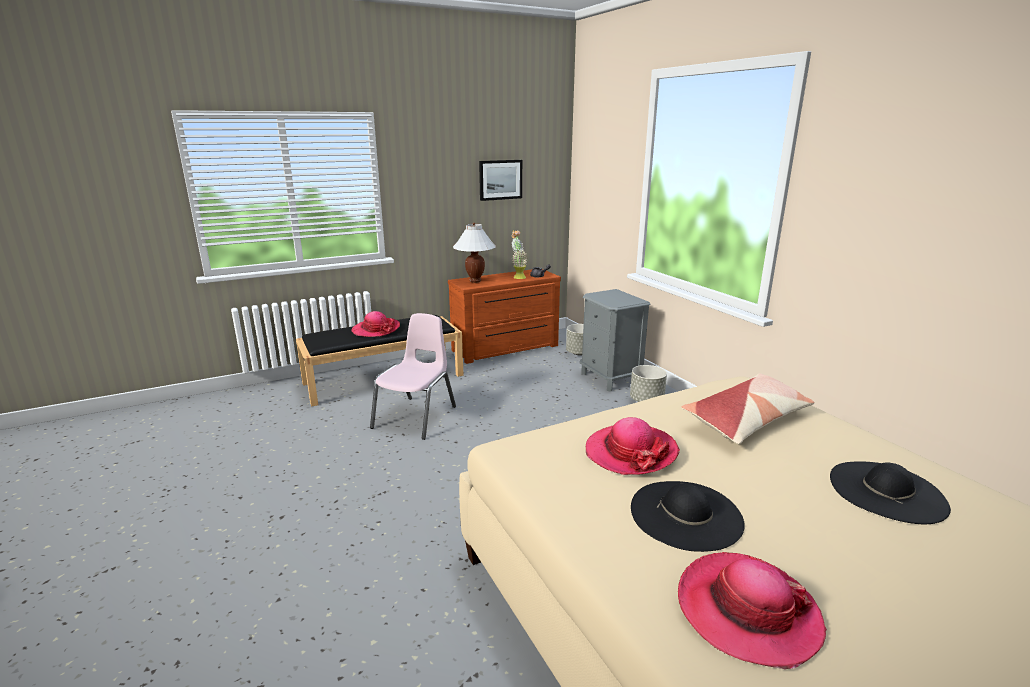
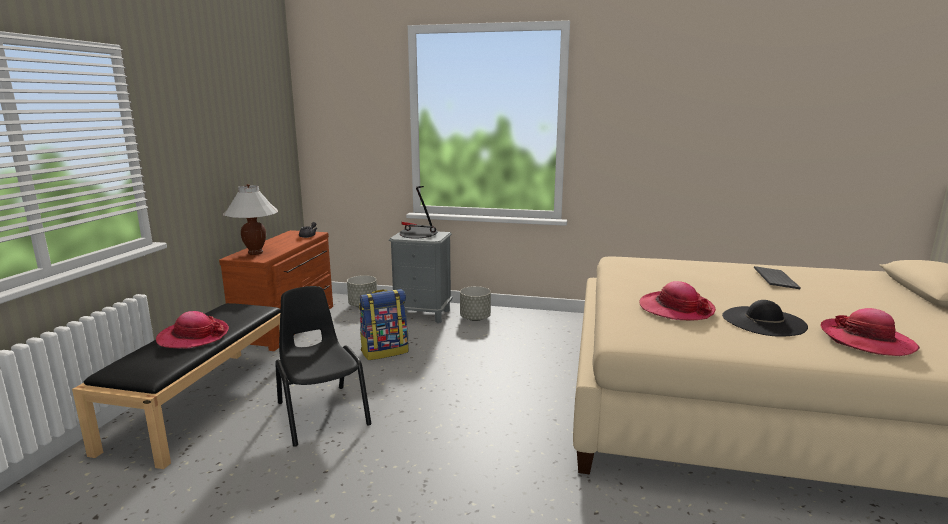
camera: 50 degrees left, 5 degrees down
(416, 417) = (322, 413): pink chair -> black chair
(500, 179) = (247, 134): picture -> none
(518, 276) = (289, 240): potted plant -> none
(526, 395) = (385, 351): none -> backpack
(615, 296) = (418, 234): none -> table lamp
(747, 419) = (669, 273): pillow -> none
(886, 491) = (774, 279): black hat -> keyboard

